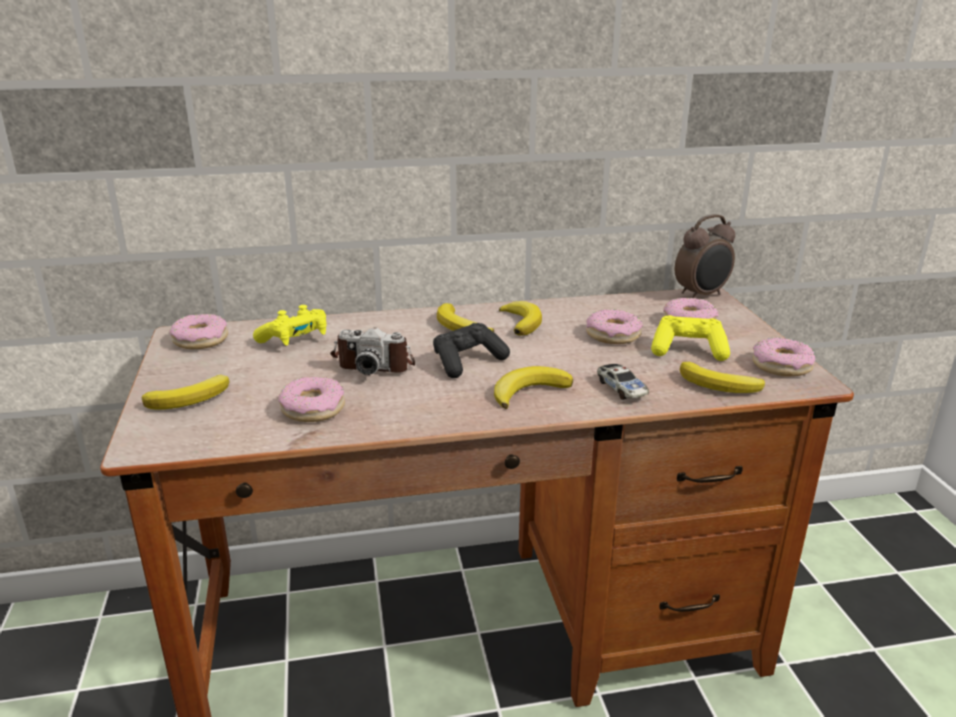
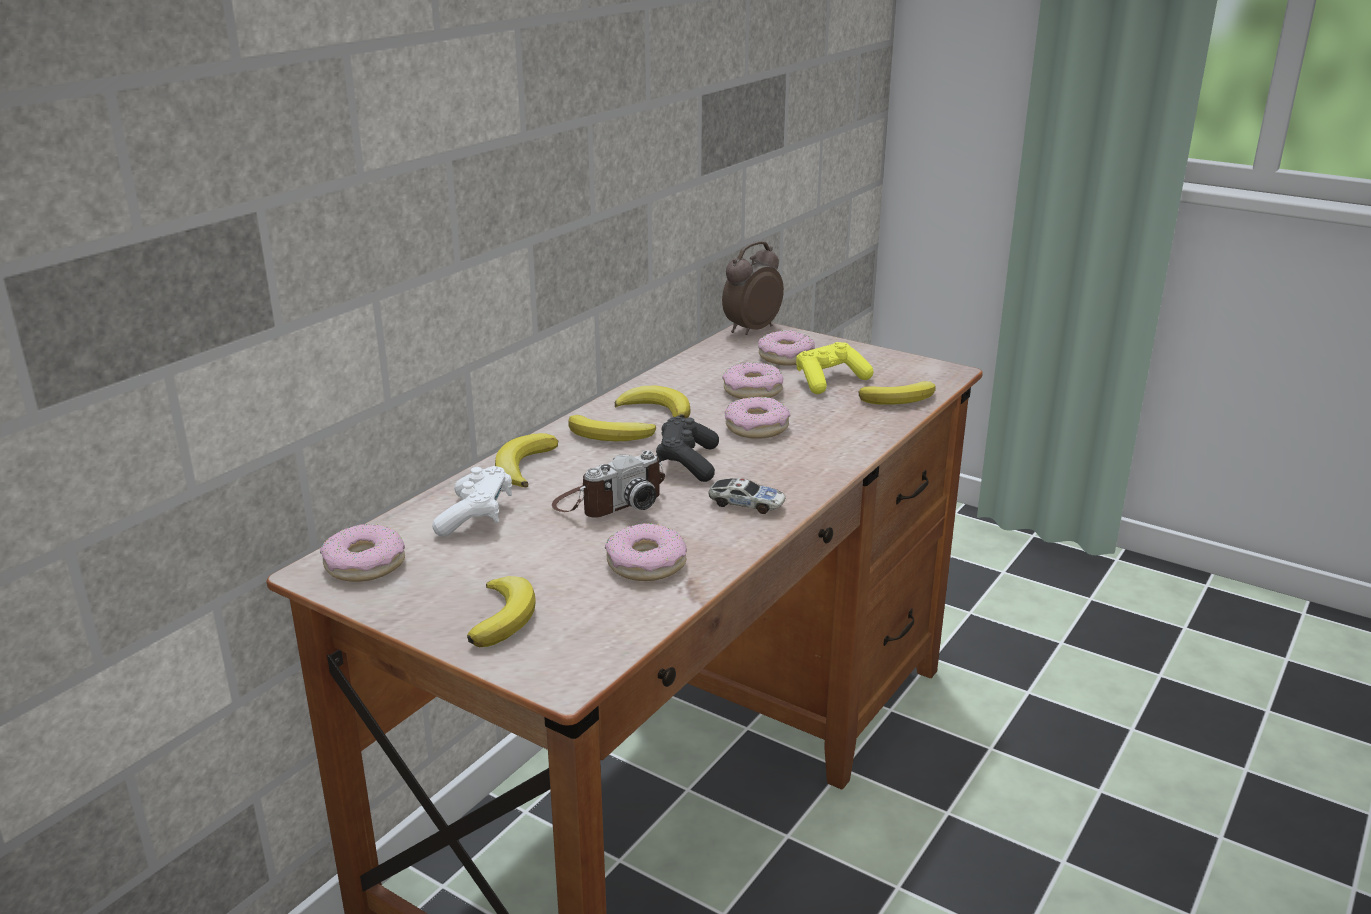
camera: 45 degrees left, 0 degrees up
(295, 340) = (476, 516): yellow game controller -> white game controller
(529, 391) = (786, 464): banana -> banana (523, 466)
(621, 389) = (846, 431): toy car -> toy car (746, 504)
(701, 295) = (750, 330): alarm clock -> alarm clock turned 150 degrees counterclockwise
(781, 366) = (909, 367): donut -> donut (756, 427)

